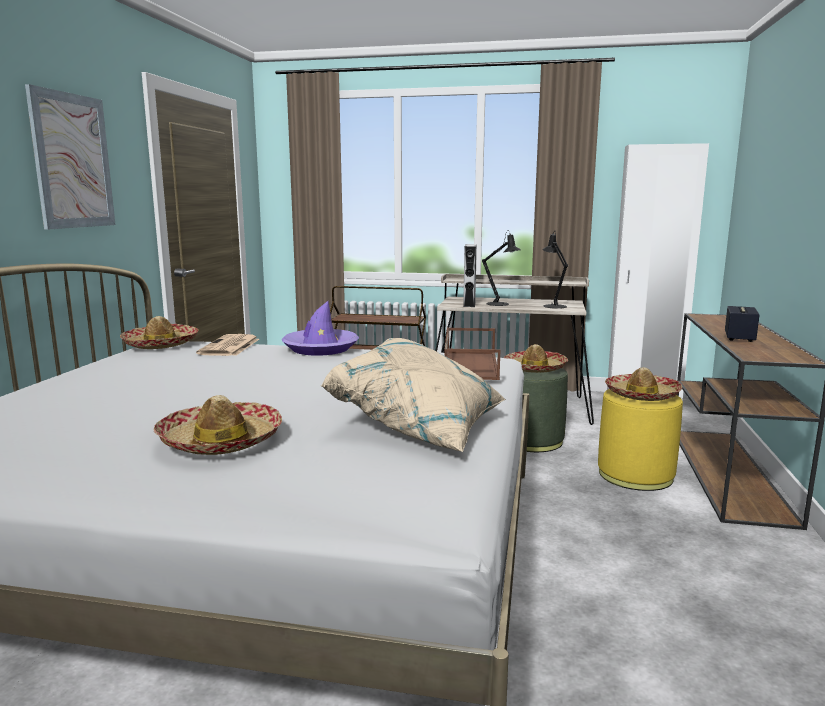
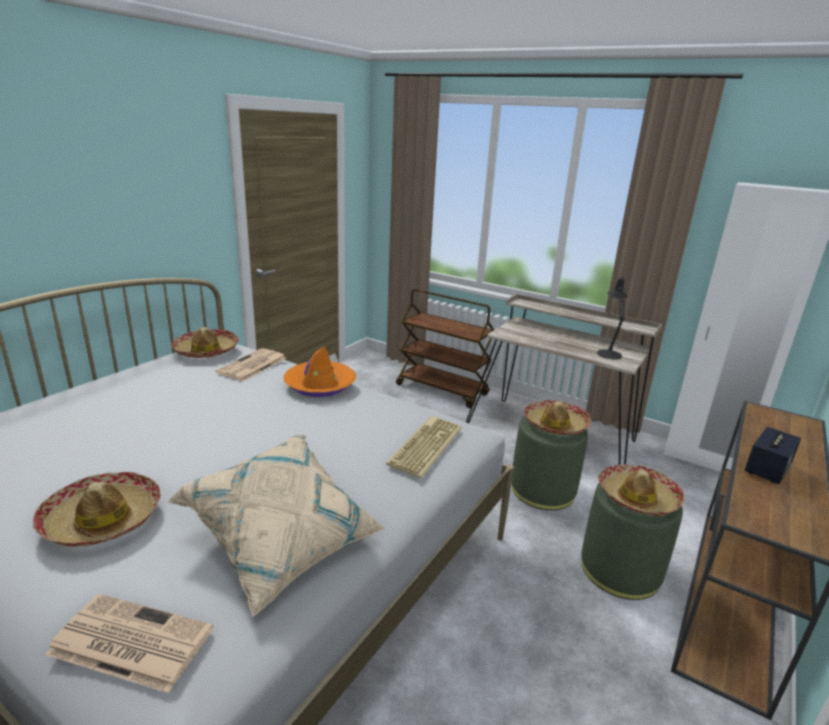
camera: 20 degrees right, 10 degrees up
(72, 161) = (138, 189): picture -> none
(320, 349) = (320, 385): purple hat -> orange hat
(362, 490) = (129, 642): none -> newspaper
(469, 304) = (522, 335): grey speaker -> none
(469, 365) = (424, 445): brown tray -> keyboard
(500, 304) = (554, 340): black table lamp -> none
(635, 475) = (620, 570): yellow ottoman -> green ottoman

